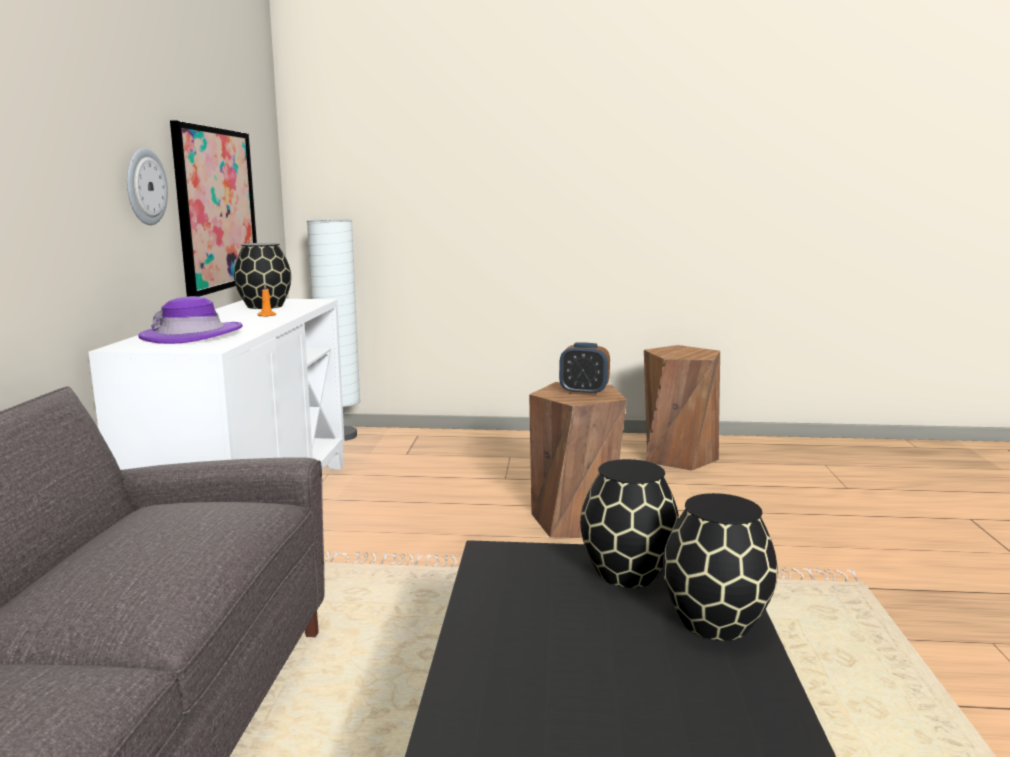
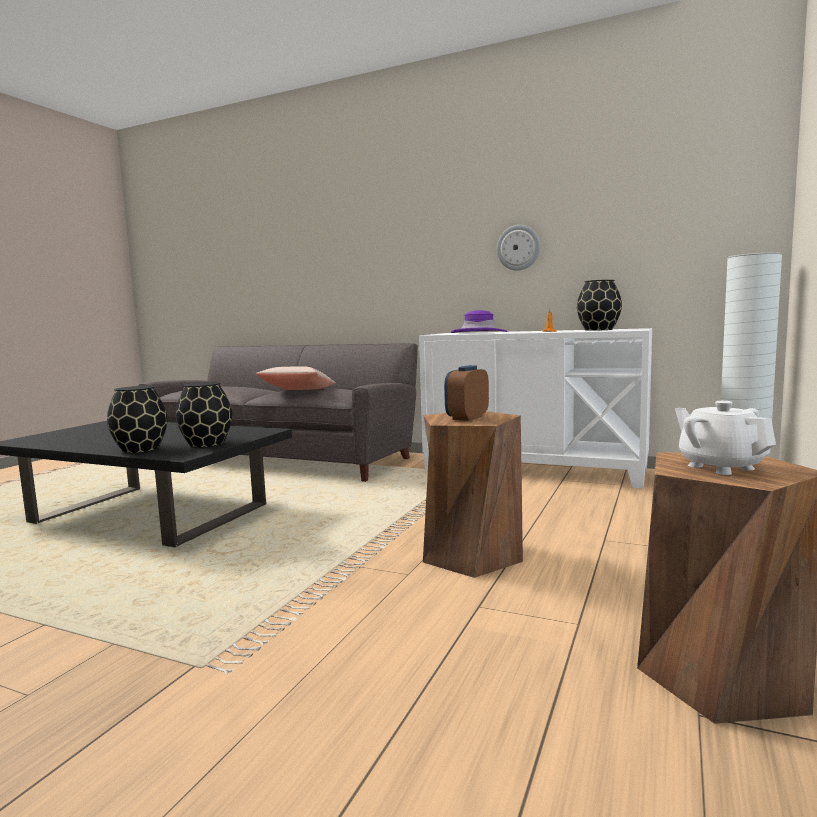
camera: 110 degrees right, 5 degrees down
(174, 560) = (298, 391): none -> beige pillow
(216, 209) = (616, 256): picture -> none
(687, 353) = (720, 466): none -> white teapot

